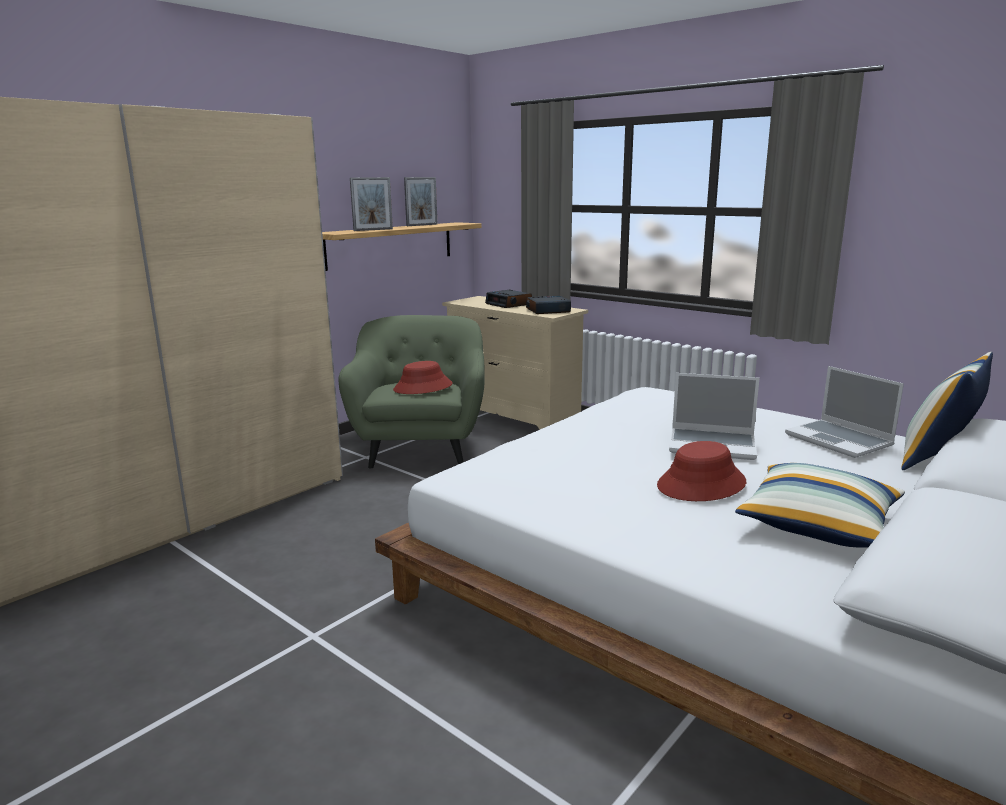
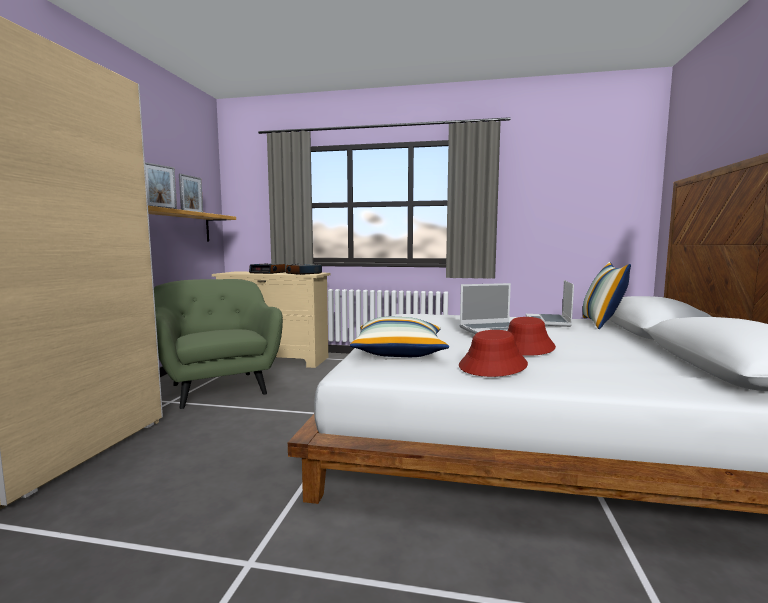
camera: 30 degrees left, 10 degrees down
(423, 387) = (227, 331): red hat -> red hat (493, 365)
(819, 525) = (618, 355): pillow -> pillow (399, 352)
(840, 440) = (548, 321): laptop -> laptop turned 75 degrees clockwise

